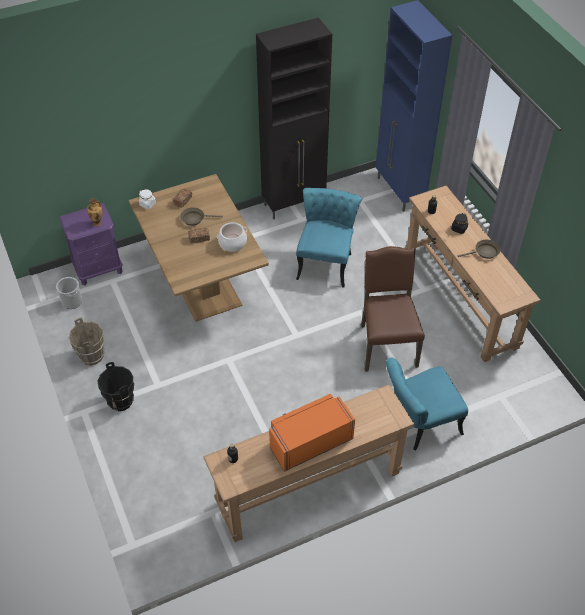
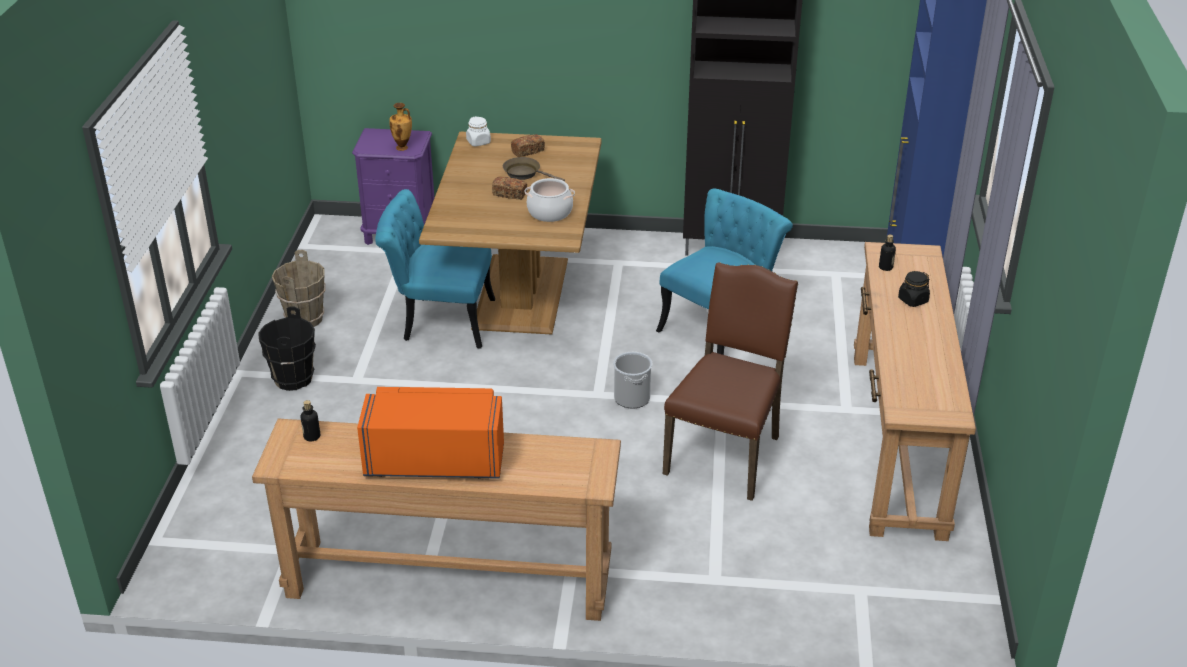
camera: 30 degrees right, 15 degrees down
(72, 301) = (336, 255): bucket -> bucket (632, 398)
(419, 424) = (689, 571): turquoise chair -> turquoise chair (439, 321)
(484, 252) = (930, 340): brown frying pan -> none

